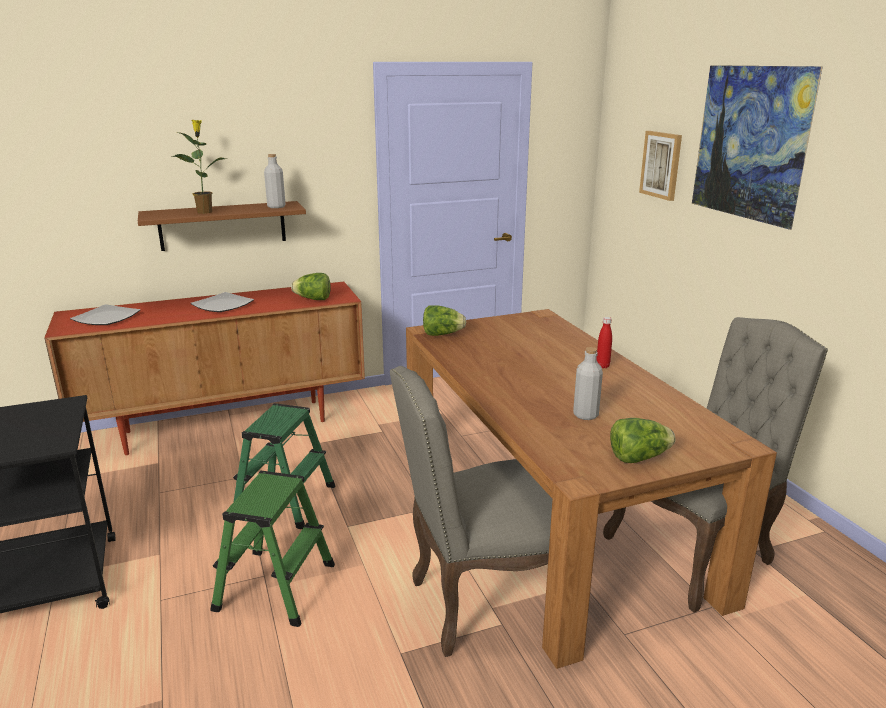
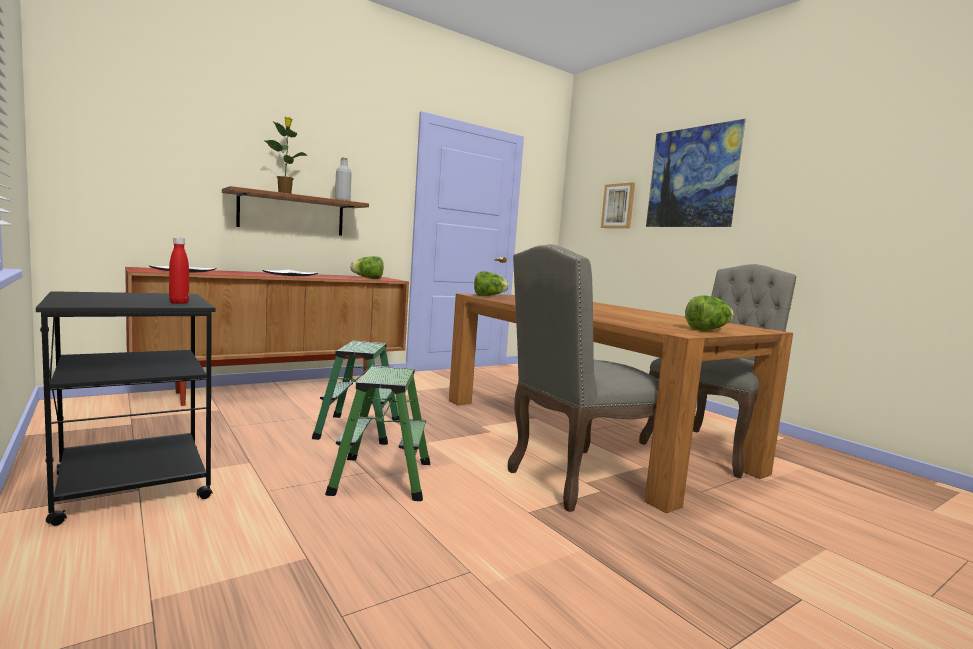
camera: 15 degrees left, 15 degrees down
(585, 415) = (643, 319): grey bottle -> none
(602, 366) = (625, 309): red bottle -> red bottle (179, 303)

